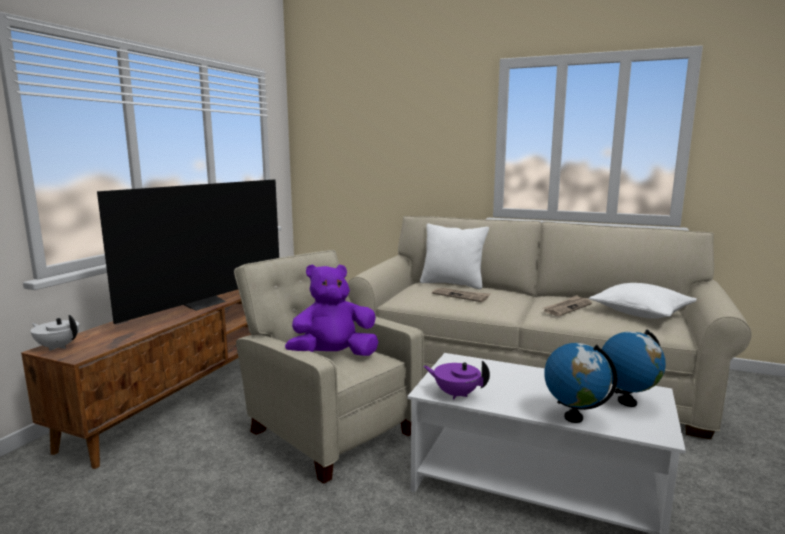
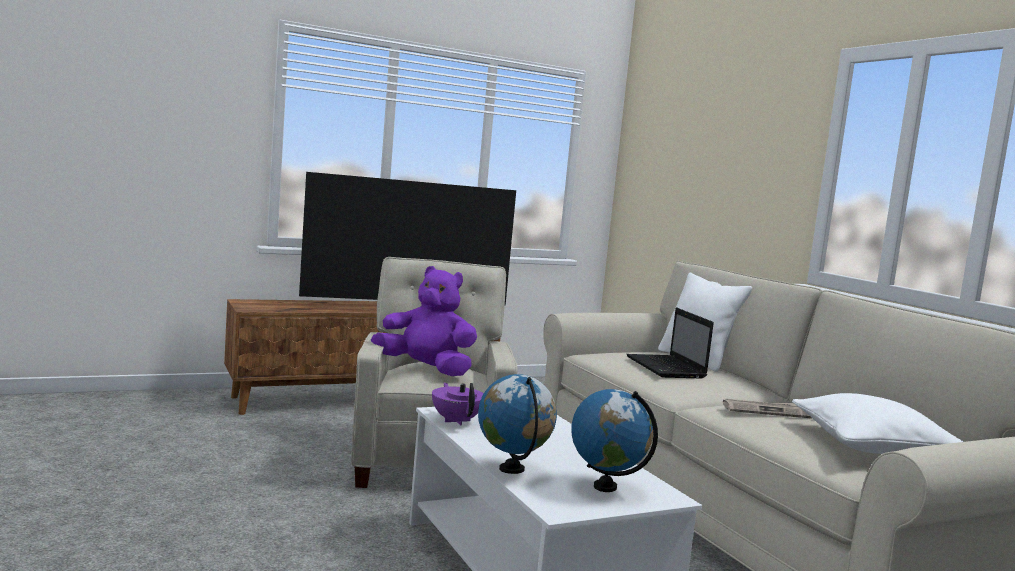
camera: 40 degrees right, 5 degrees down
(58, 347) = (251, 302): white teapot -> none
(461, 296) = (667, 368): newspaper -> laptop

